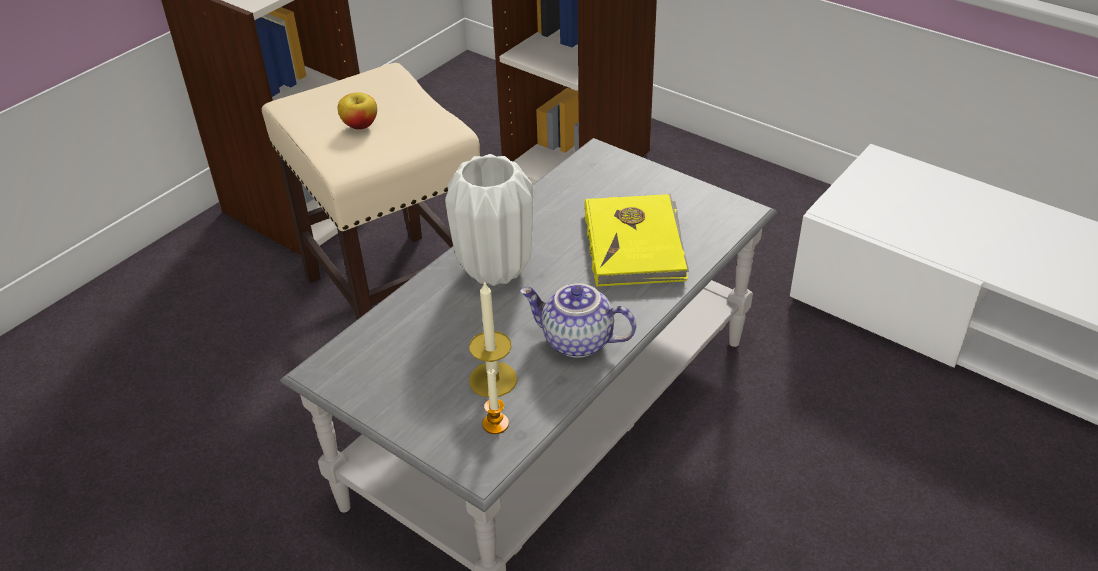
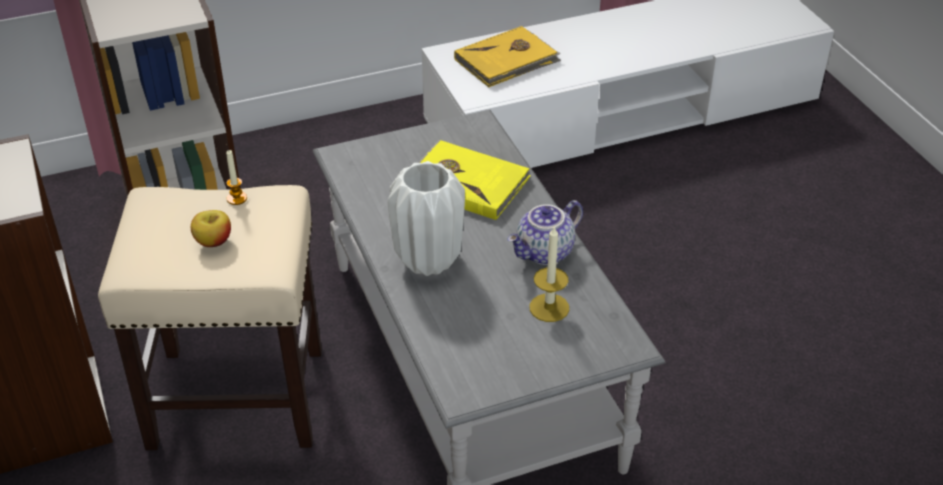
camera: 60 degrees left, 0 degrees up
(495, 424) = (594, 323): candle -> candle (237, 198)
(926, 204) = (507, 61): none -> yellow book

